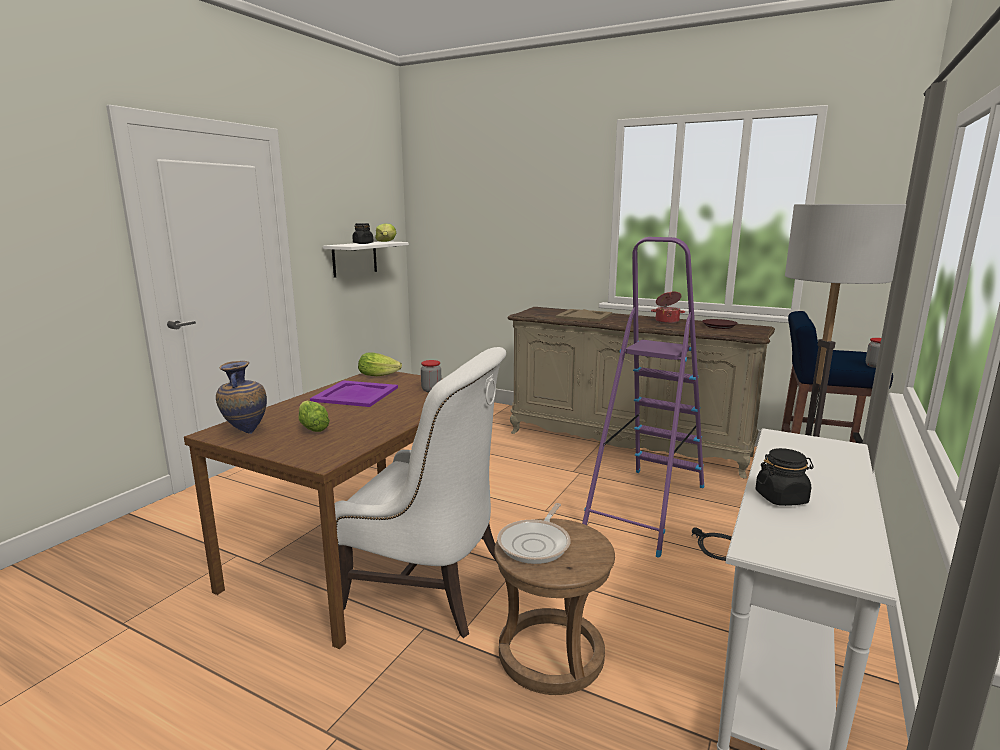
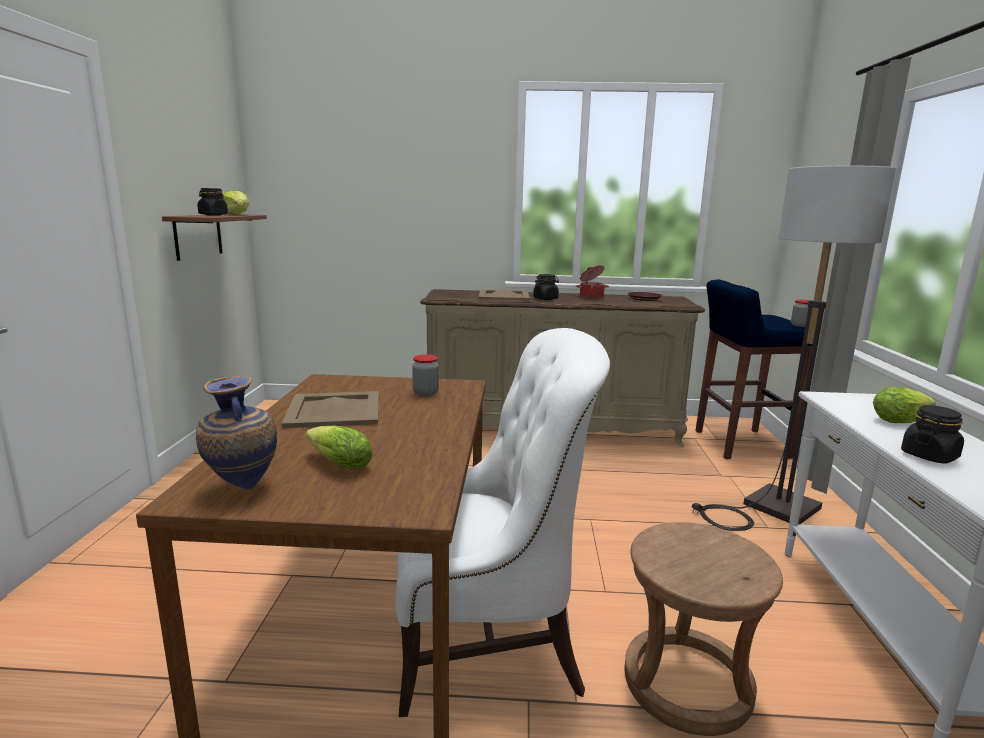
camera: 25 degrees left, 0 degrees up
(354, 258) = (198, 236): white shelf -> brown shelf
(354, 394) = (333, 410): purple tray -> beige tray
(380, 375) = (333, 382): lettuce -> lettuce (903, 420)
(536, 544) = (682, 558): frying pan -> none
(618, 320) = (545, 298): none -> black jar
(646, 507) = (628, 491): purple step ladder -> none

